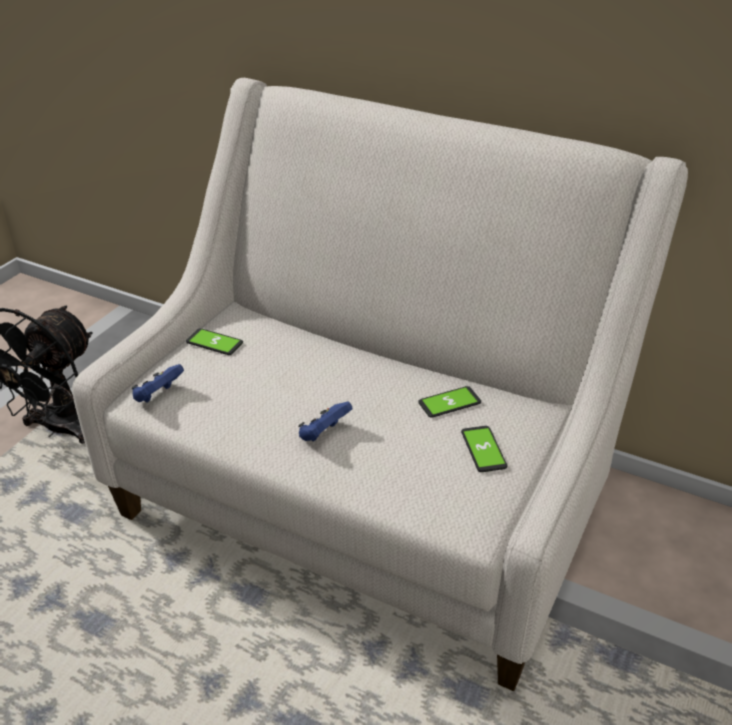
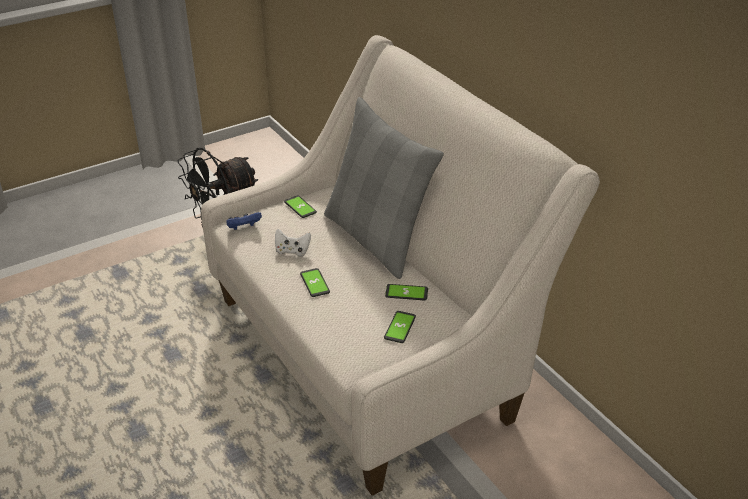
camera: 30 degrees right, 0 degrees up
(255, 403) = (292, 251): none -> white game controller
(324, 434) = (315, 283): blue game controller -> phone
(350, 349) = (376, 239): none -> grey pillow

